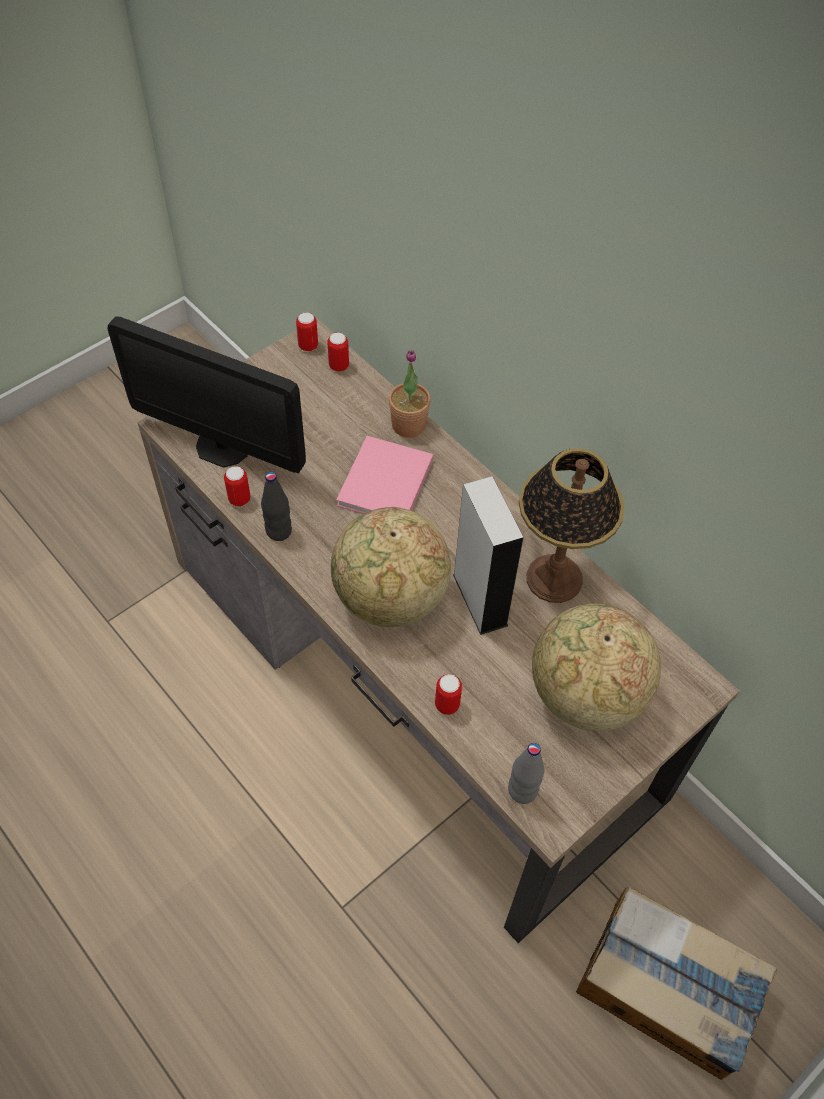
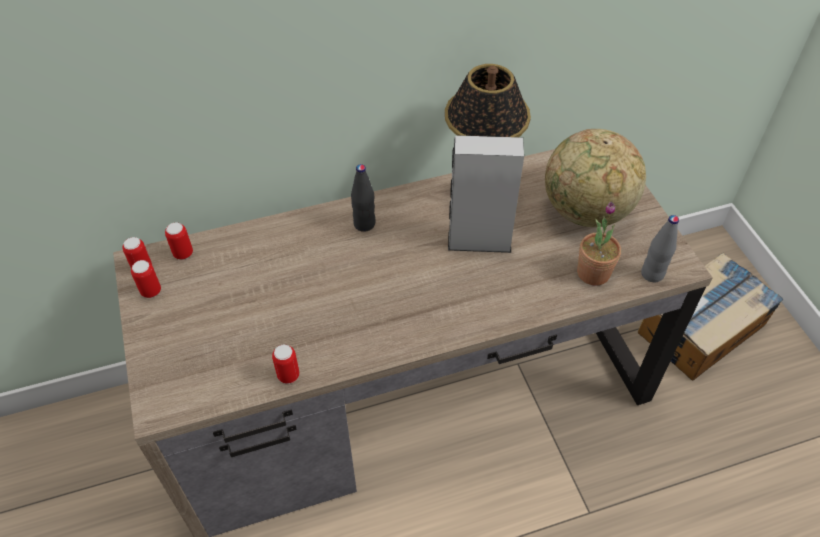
camera: 65 degrees left, 5 degrees down
(223, 447) = (217, 371): monitor -> none
(278, 531) = (342, 355): black bottle -> black bottle (364, 224)
(384, 485) = (335, 264): pink book -> none
(390, 598) = (452, 297): globe -> none
(408, 425) = (282, 228): potted plant -> potted plant (593, 273)
(447, 705) = (565, 294): can -> can (151, 291)

